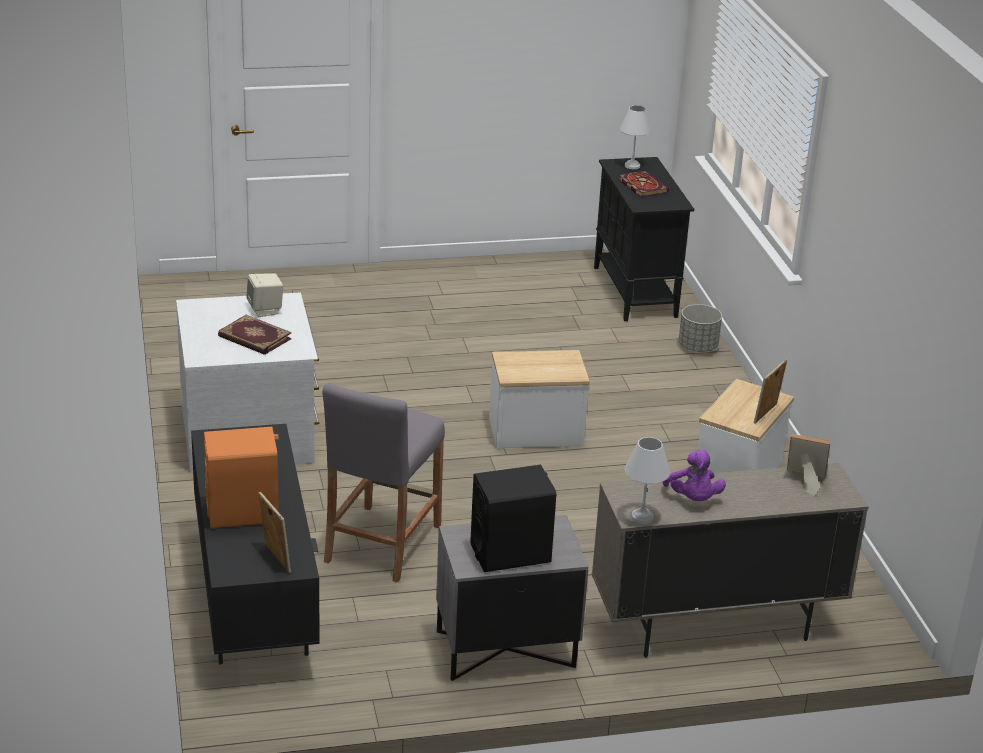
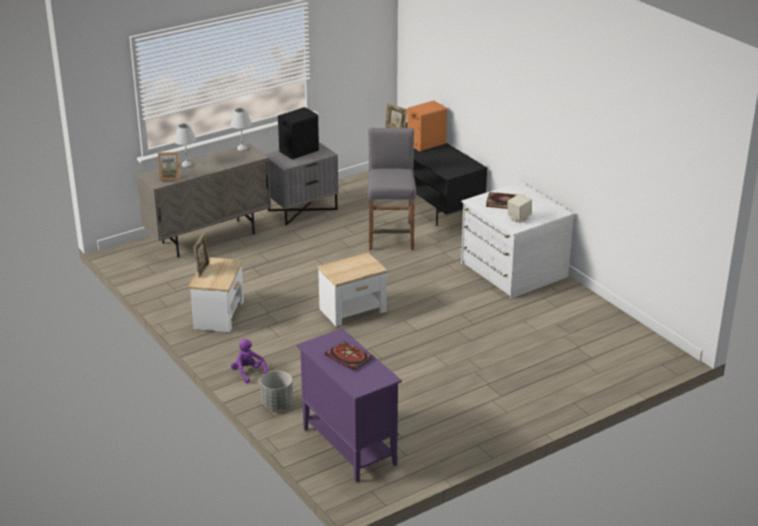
camera: 160 degrees right, 0 degrees up
(632, 166) = (369, 378): white table lamp -> white table lamp (187, 164)
(635, 292) = (348, 446): black cabinet -> purple cabinet
(692, 499) = (222, 159): purple plush toy -> purple plush toy (248, 373)

